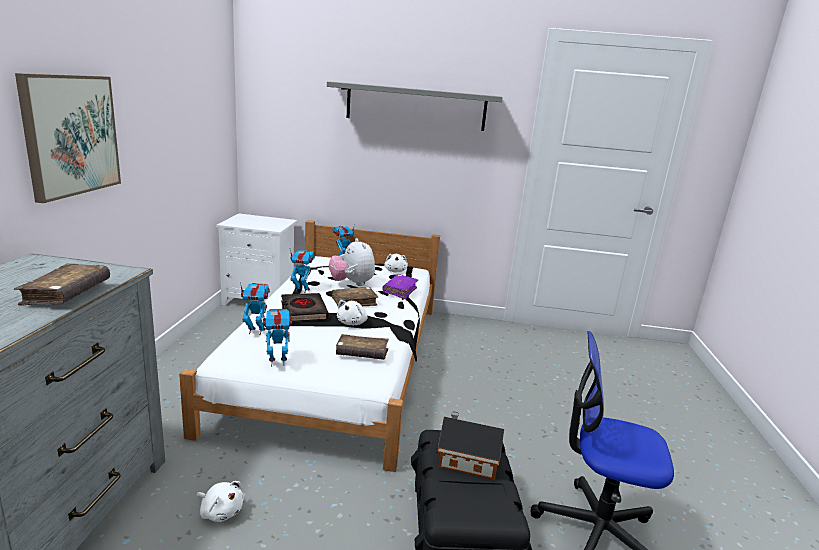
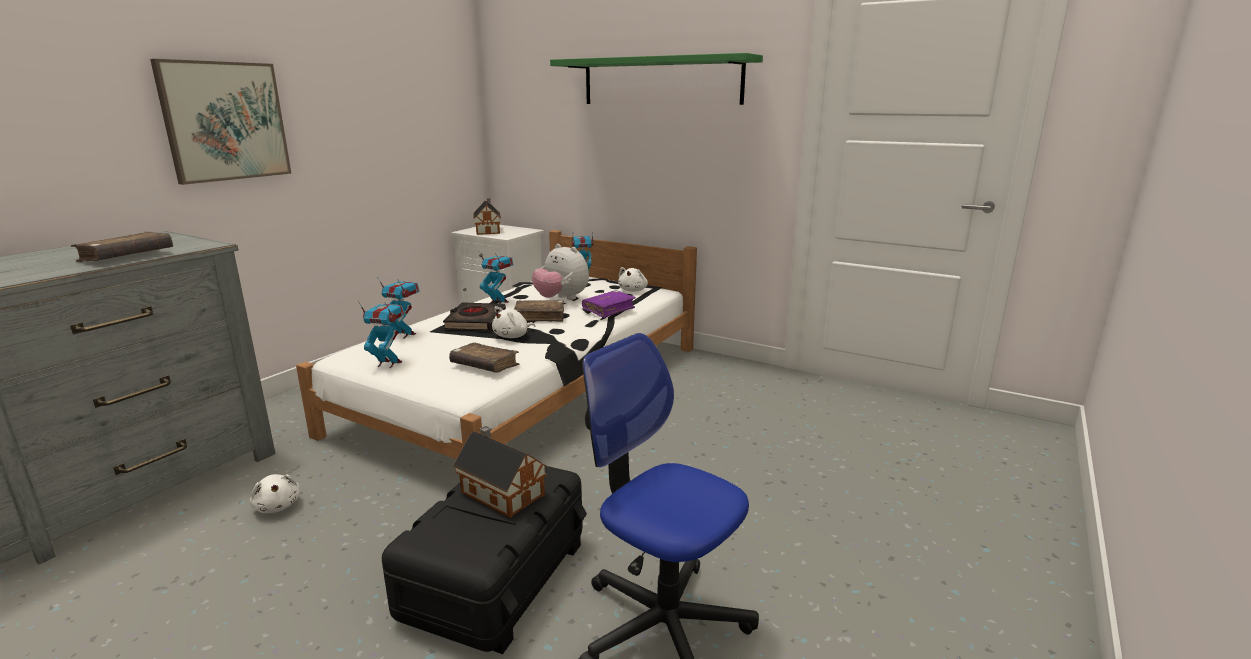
camera: 25 degrees right, 0 degrees up
(249, 221) = (488, 230): none -> toy house
(352, 283) = (561, 299): plush toy -> plush toy turned 45 degrees counterclockwise
(415, 106) = (660, 81): grey shelf -> green shelf

